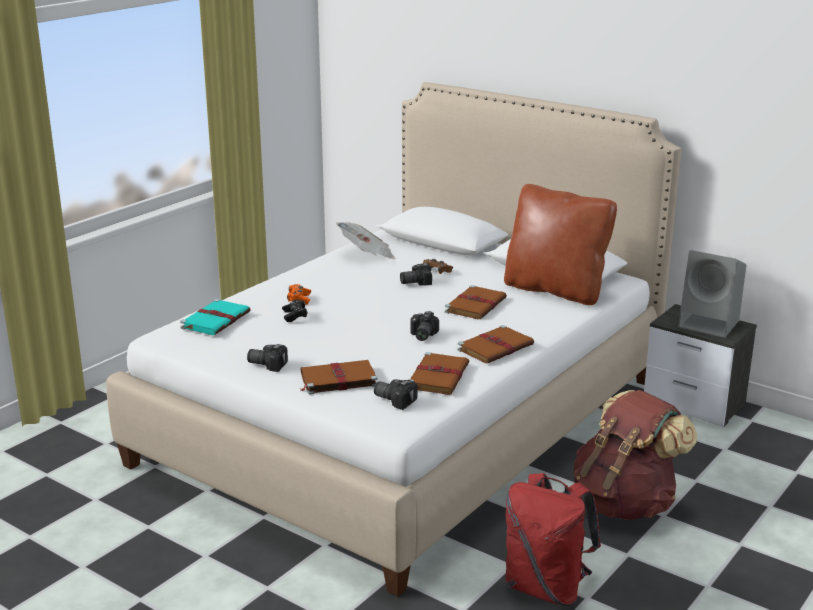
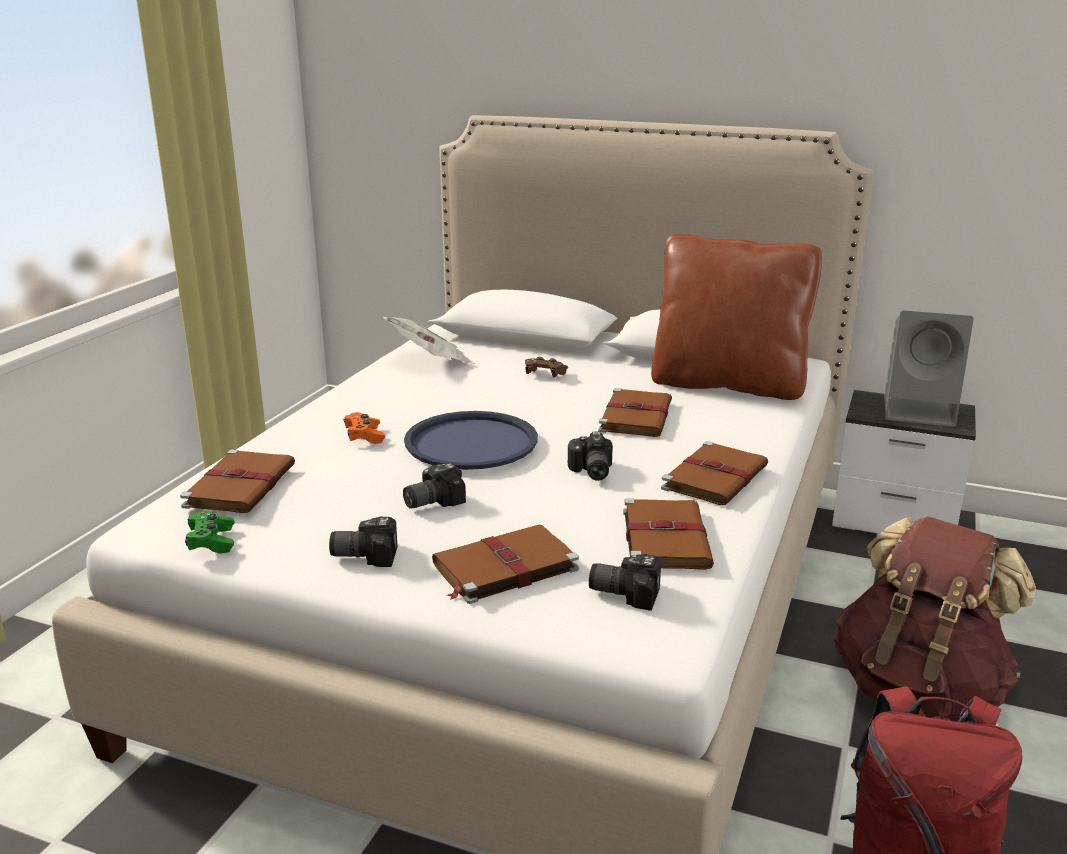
camera: 15 degrees left, 0 degrees up
(190, 348) = (212, 542): none -> green game controller
(216, 320) = (241, 485): turquoise book -> brown book
(294, 316) = (372, 463): black game controller -> none
(360, 310) = (471, 442): none -> blue tray
(414, 282) = (524, 392): camera -> camera (431, 501)

